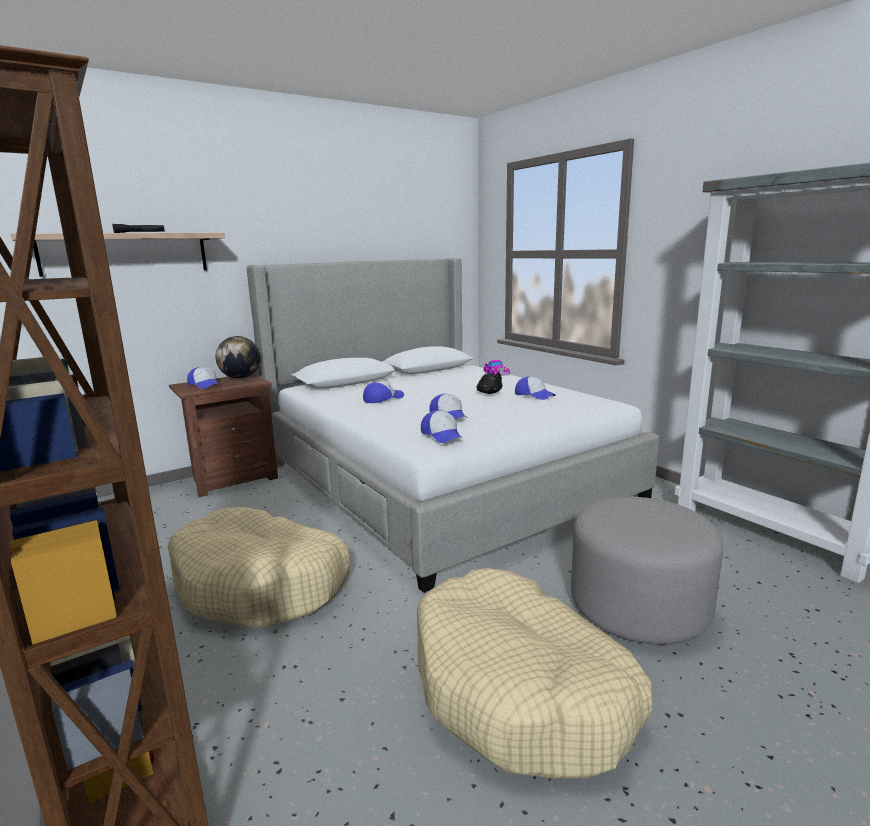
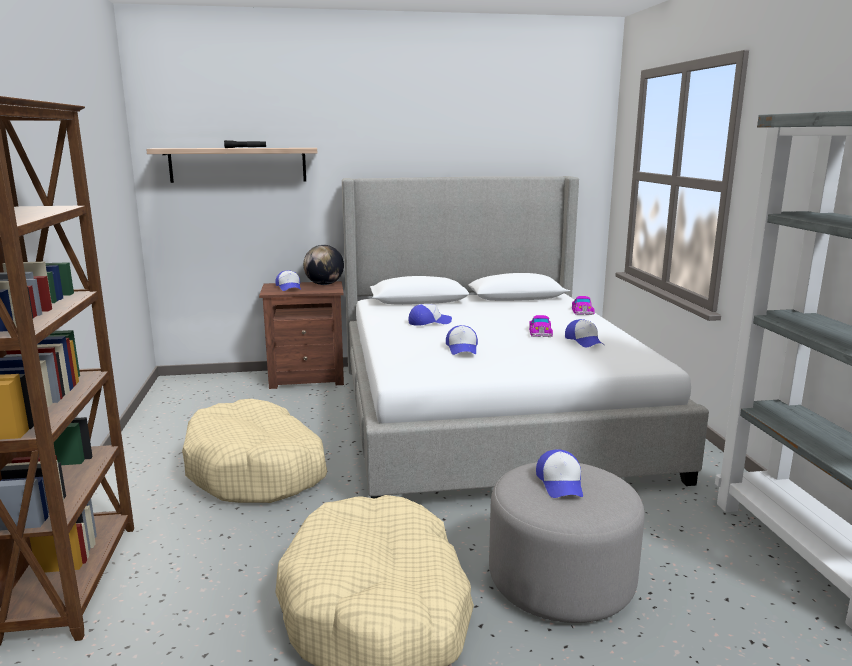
camera: 25 degrees right, 0 degrees up
(442, 435) = (429, 366): cap -> cap (561, 483)
(489, 393) = (540, 331): black plush toy -> toy car

